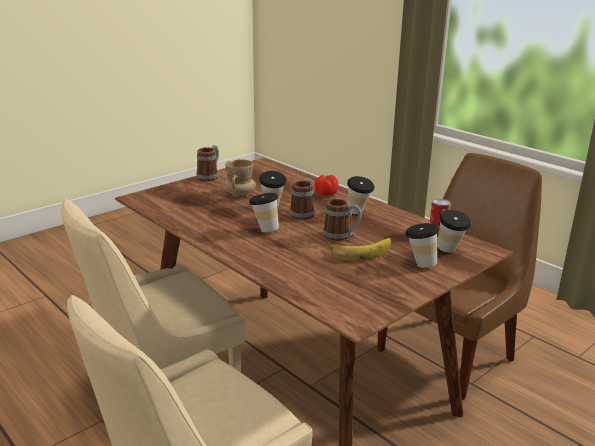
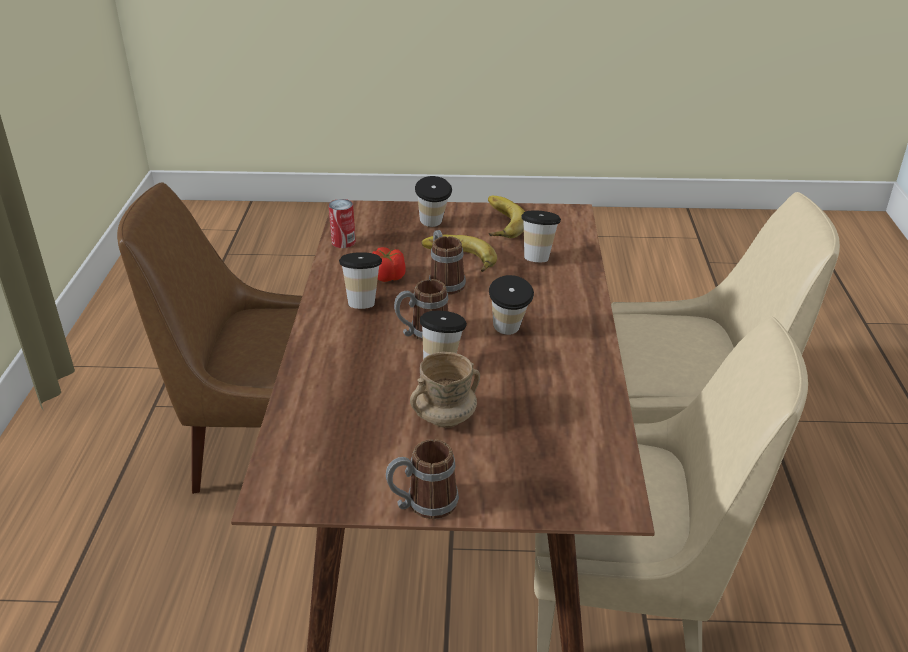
camera: 135 degrees left, 10 degrees up
(326, 193) = (332, 353): tomato -> tomato (388, 277)
(388, 285) = (498, 222): none -> banana
(450, 251) = (381, 222): cup -> cup (538, 257)

